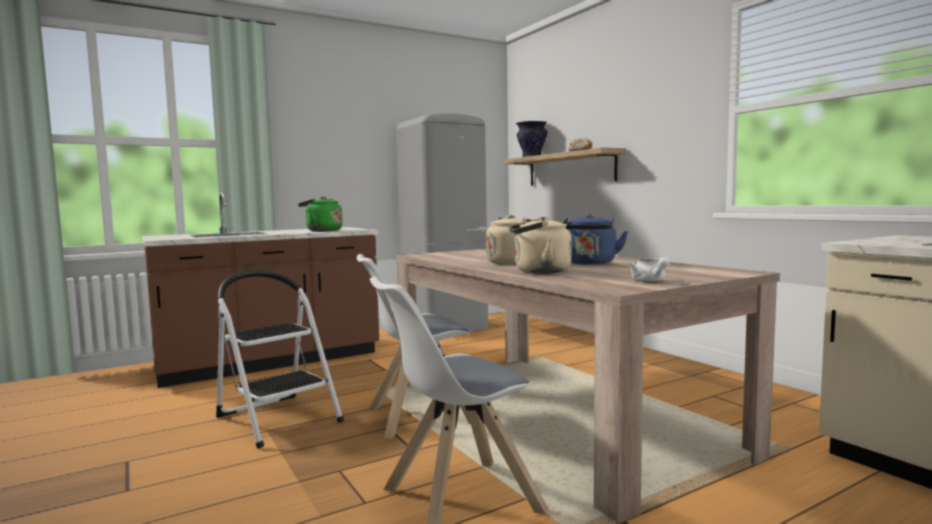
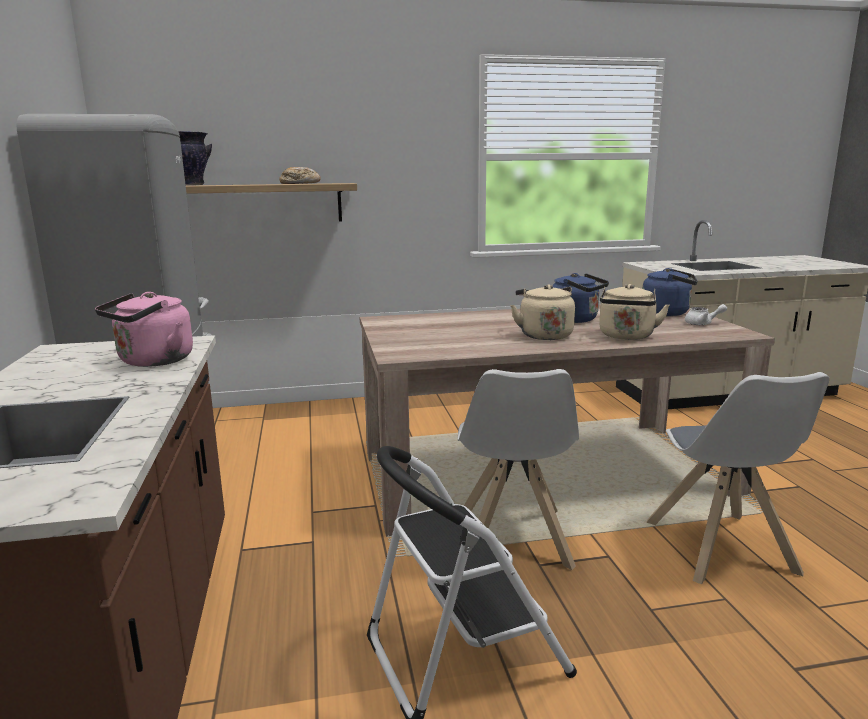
camera: 70 degrees left, 10 degrees up
(322, 231) = (152, 362): green kettle -> pink kettle
(688, 274) = (668, 313): none -> blue kettle

